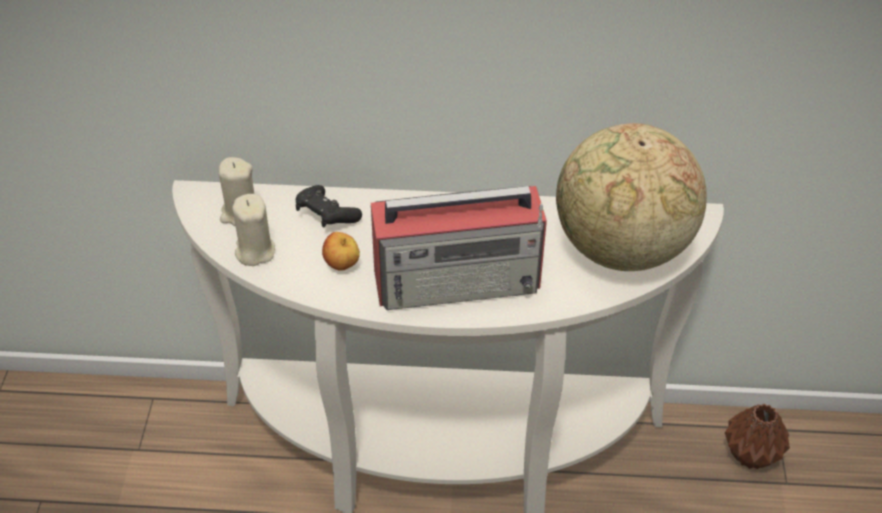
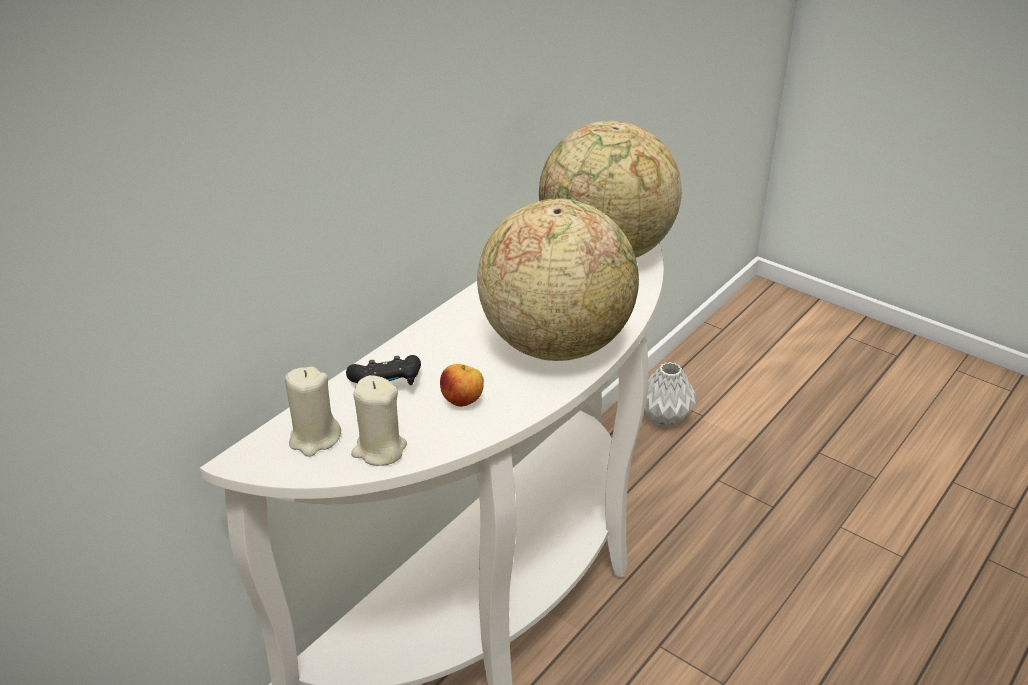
camera: 55 degrees left, 10 degrees down
(459, 280) = (555, 343): radio -> globe
(752, 456) = (666, 418): brown vase -> grey vase

